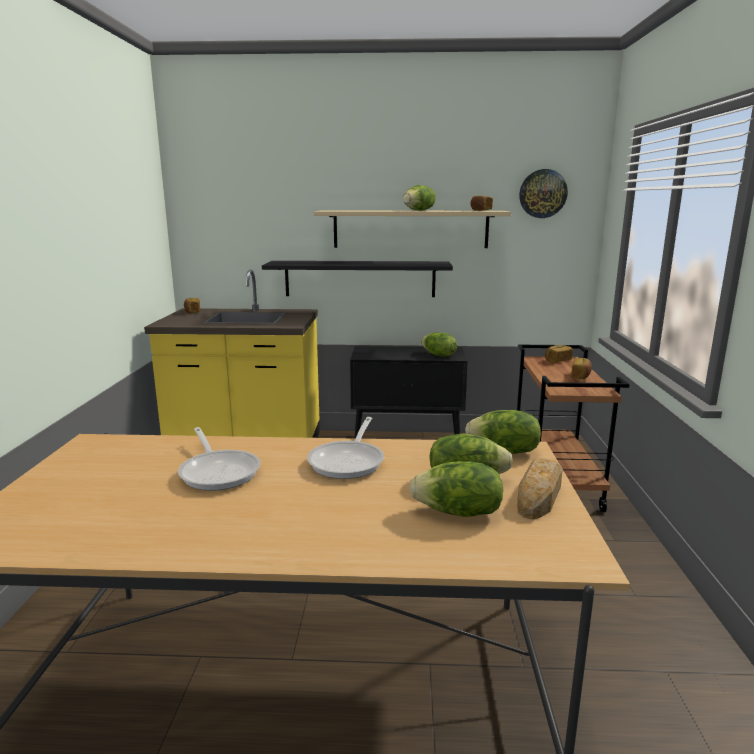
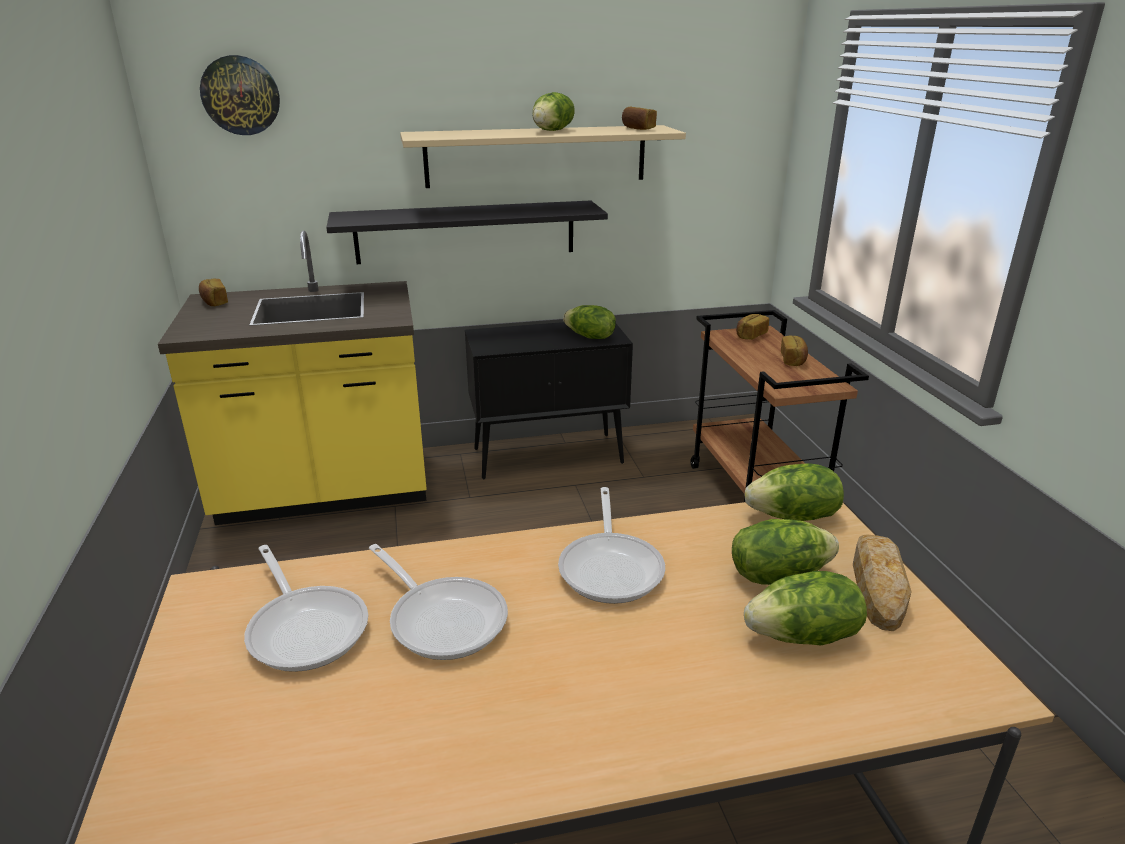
camera: 15 degrees left, 10 degrees up
(134, 465) = (306, 627): none -> frying pan
(542, 193) = (715, 99): wall clock -> wall clock (240, 95)

